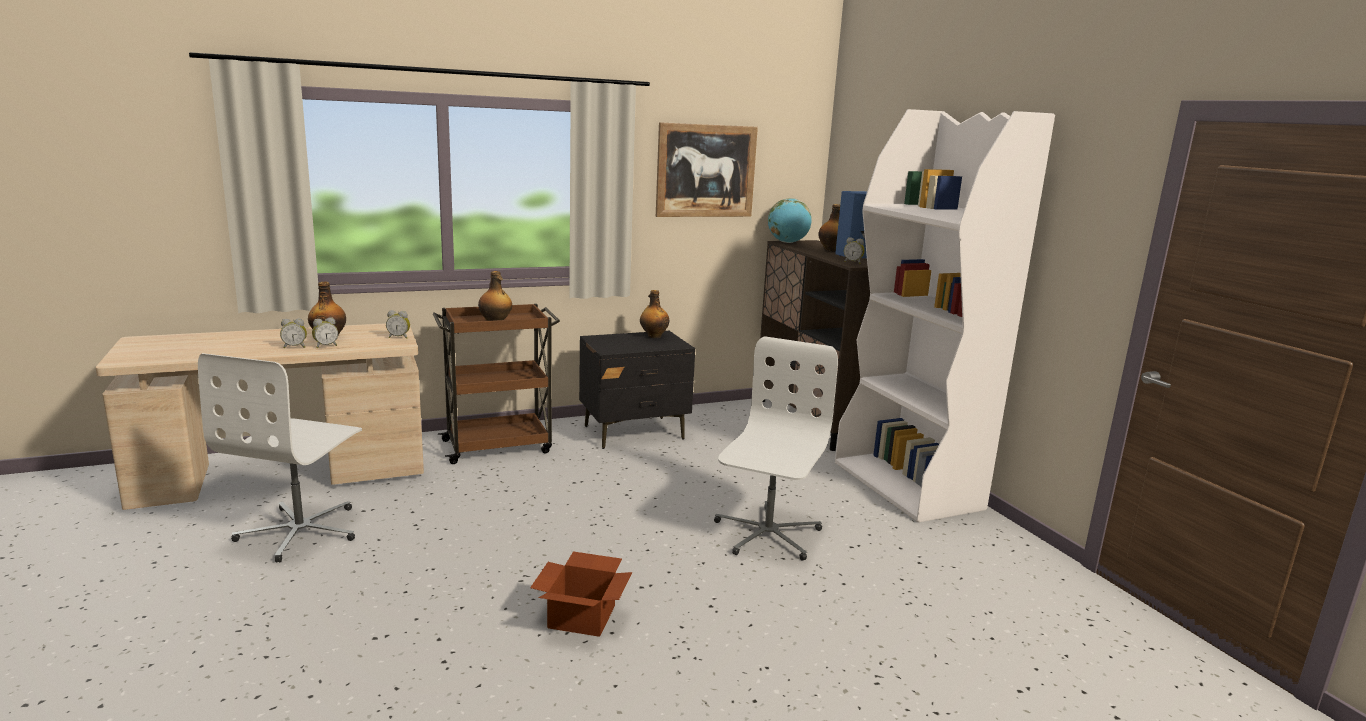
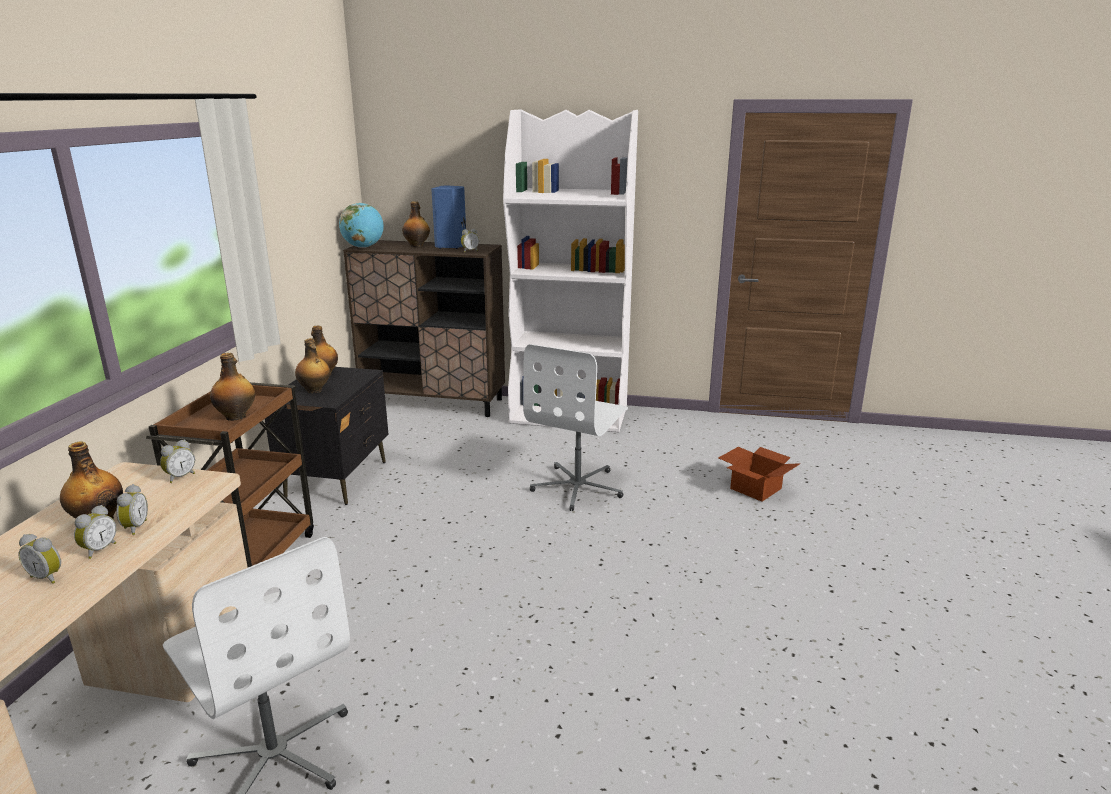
camera: 55 degrees left, 5 degrees up
(260, 346) = (48, 577): none -> alarm clock
(583, 616) = (618, 604): cardboard box -> cardboard box (755, 488)
(621, 342) = (314, 390): none -> bottle
(706, 171) = (293, 188): picture -> none
(766, 534) = (578, 487): white office chair -> white office chair turned 120 degrees counterclockwise

